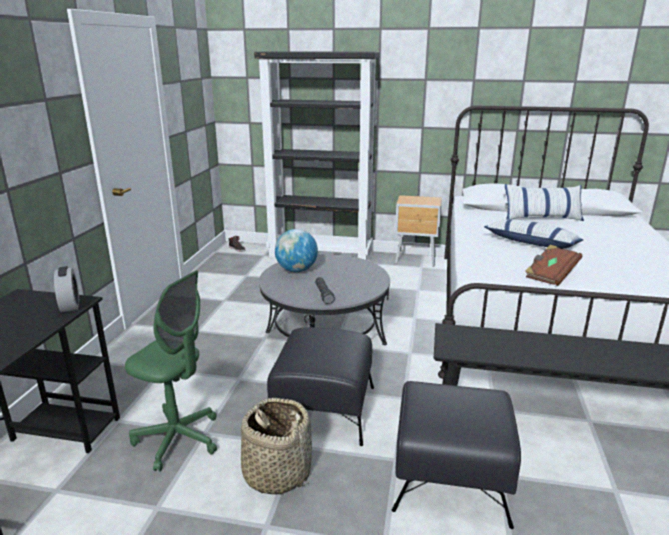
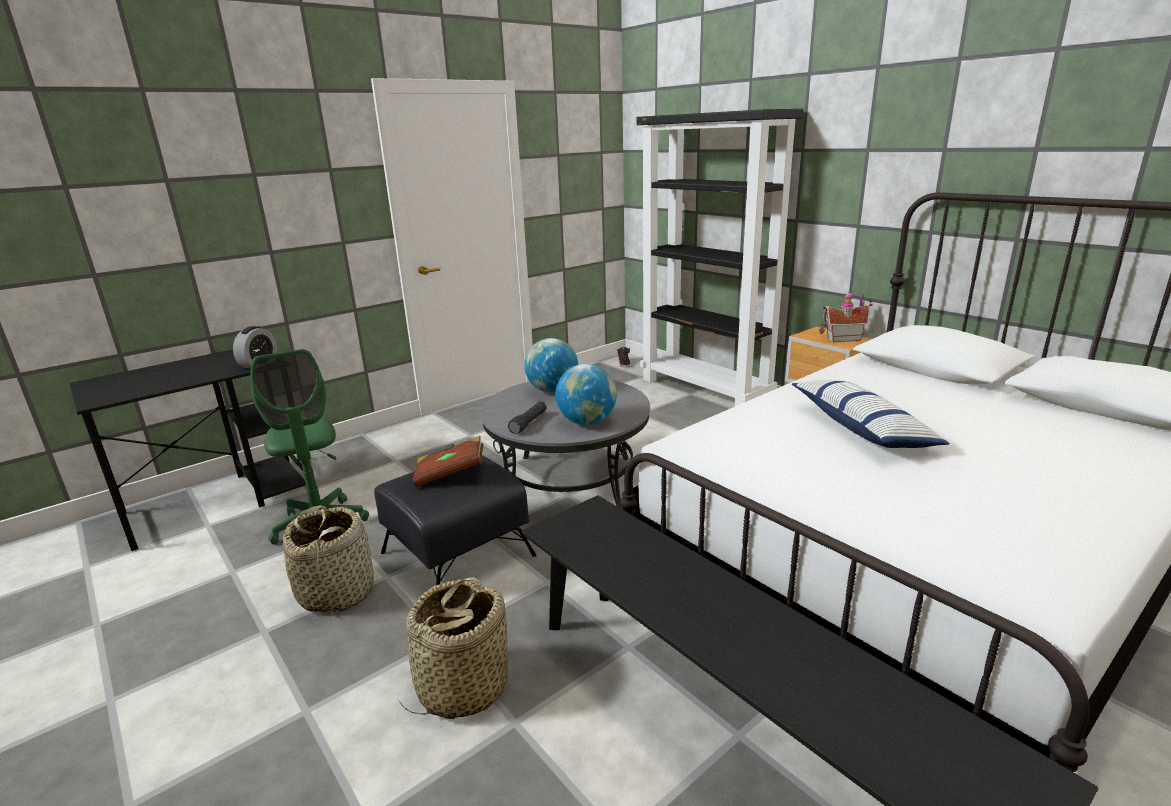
camera: 40 degrees right, 0 degrees up
(359, 283) = (587, 422): none -> globe
(425, 200) = (842, 338): none -> toy house
(449, 475) = (462, 686): black ottoman -> basket
(541, 218) = (970, 397): pillow -> none
(550, 275) = (787, 478): brown book -> brown book (450, 474)

